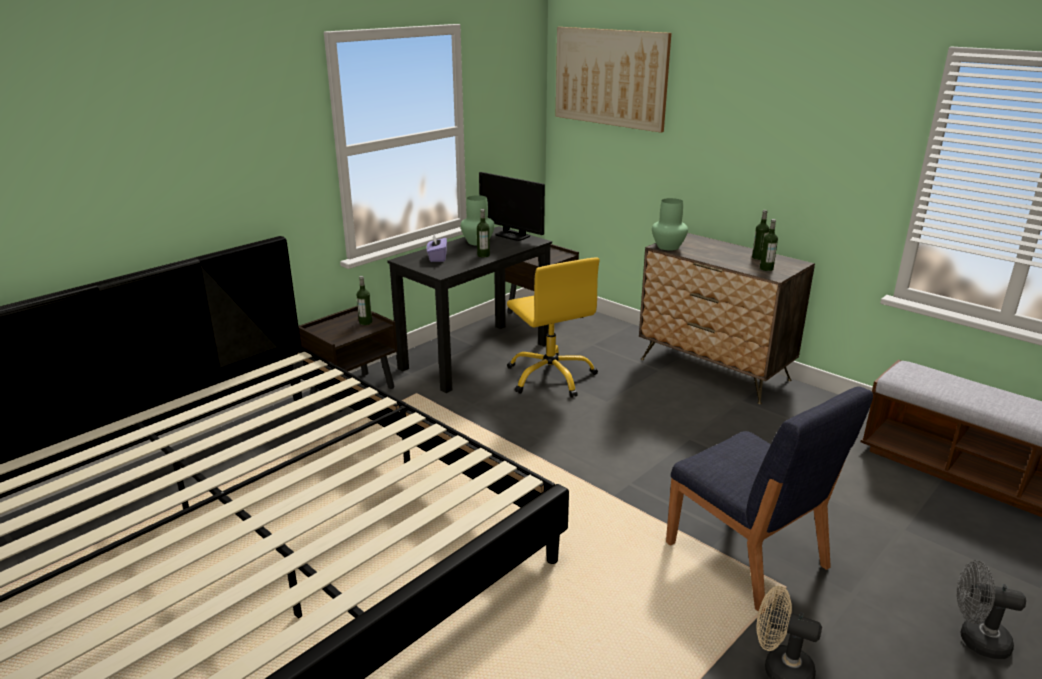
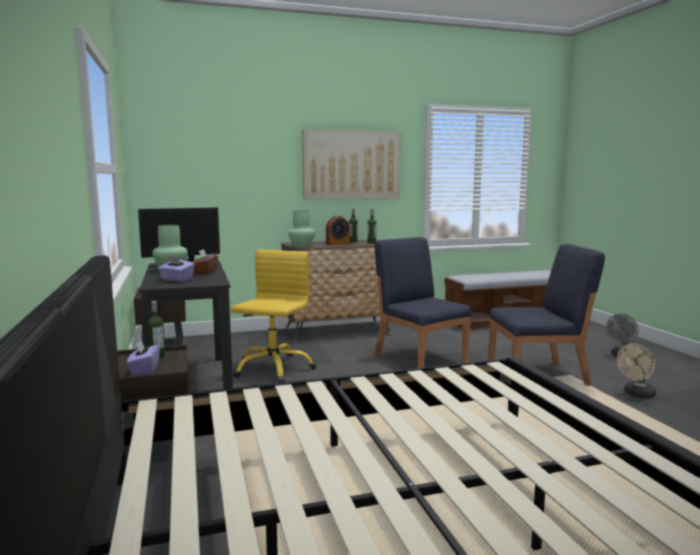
camera: 60 degrees left, 15 degrees down
(331, 330) = (144, 370): none -> purple tissue box
(483, 255) = (205, 272): bottle -> brown tissue box
(551, 377) = (273, 368): yellow office chair -> yellow office chair turned 75 degrees counterclockwise
(610, 77) = (197, 133): picture -> picture (352, 165)
(691, 449) = (420, 358): none -> blue chair
(721, 256) = (337, 244): none -> alarm clock

